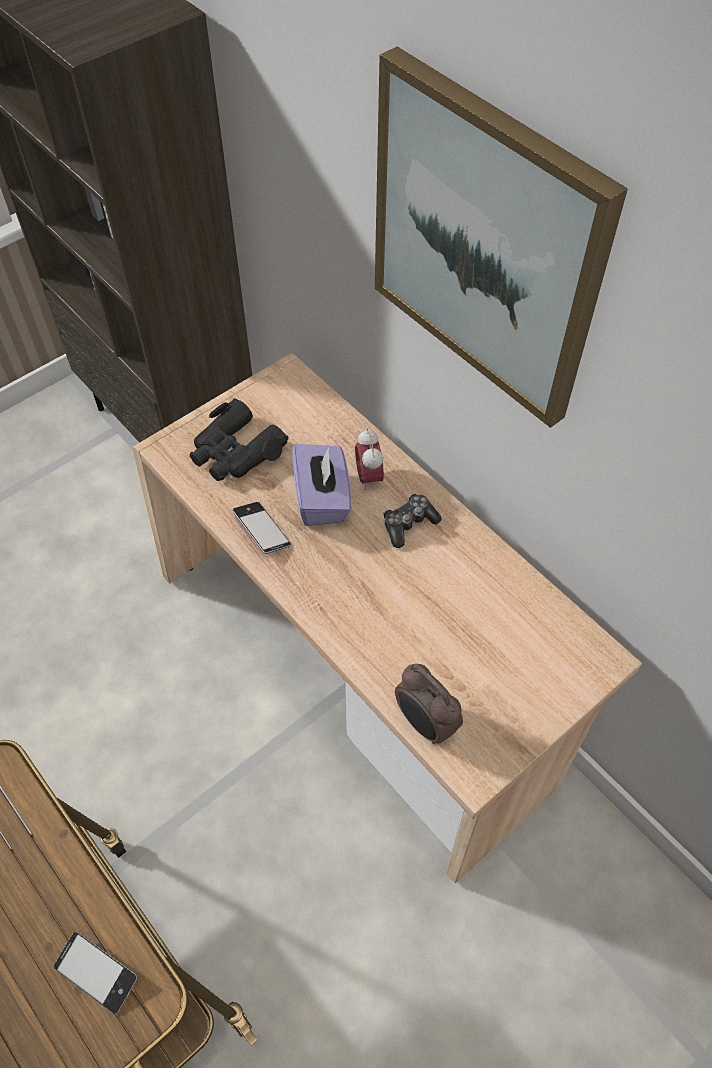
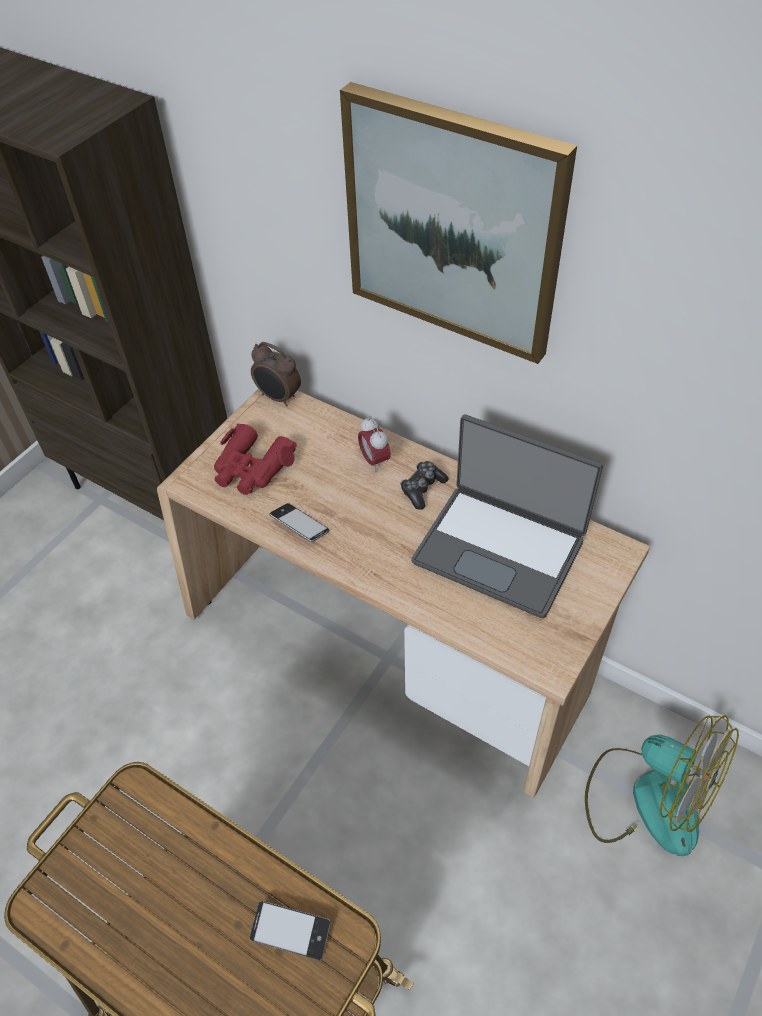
camera: 15 degrees left, 5 degrees down
(235, 451) = (252, 468): black binoculars -> red binoculars
(322, 499) = (342, 487): purple tissue box -> none
(424, 724) = (497, 640): alarm clock -> alarm clock (278, 398)
(468, 618) = (500, 549): none -> laptop
(582, 923) = (648, 798): none -> fan

